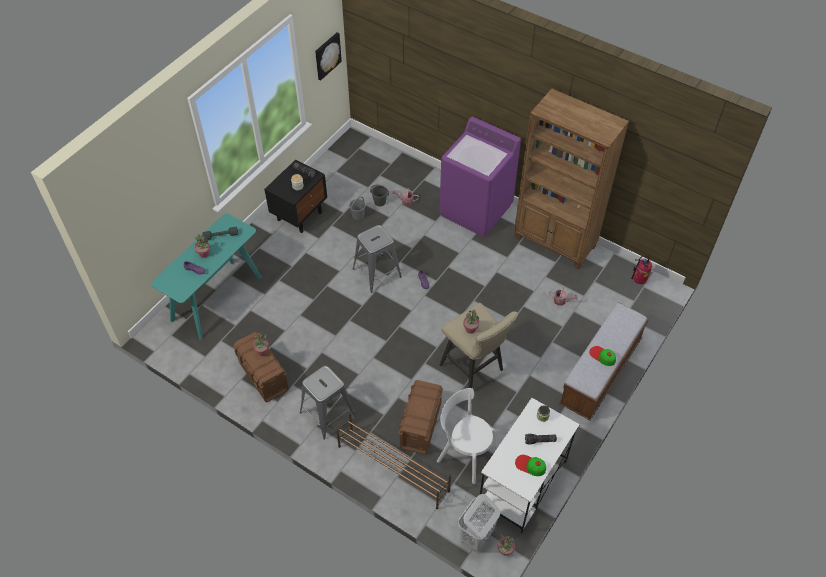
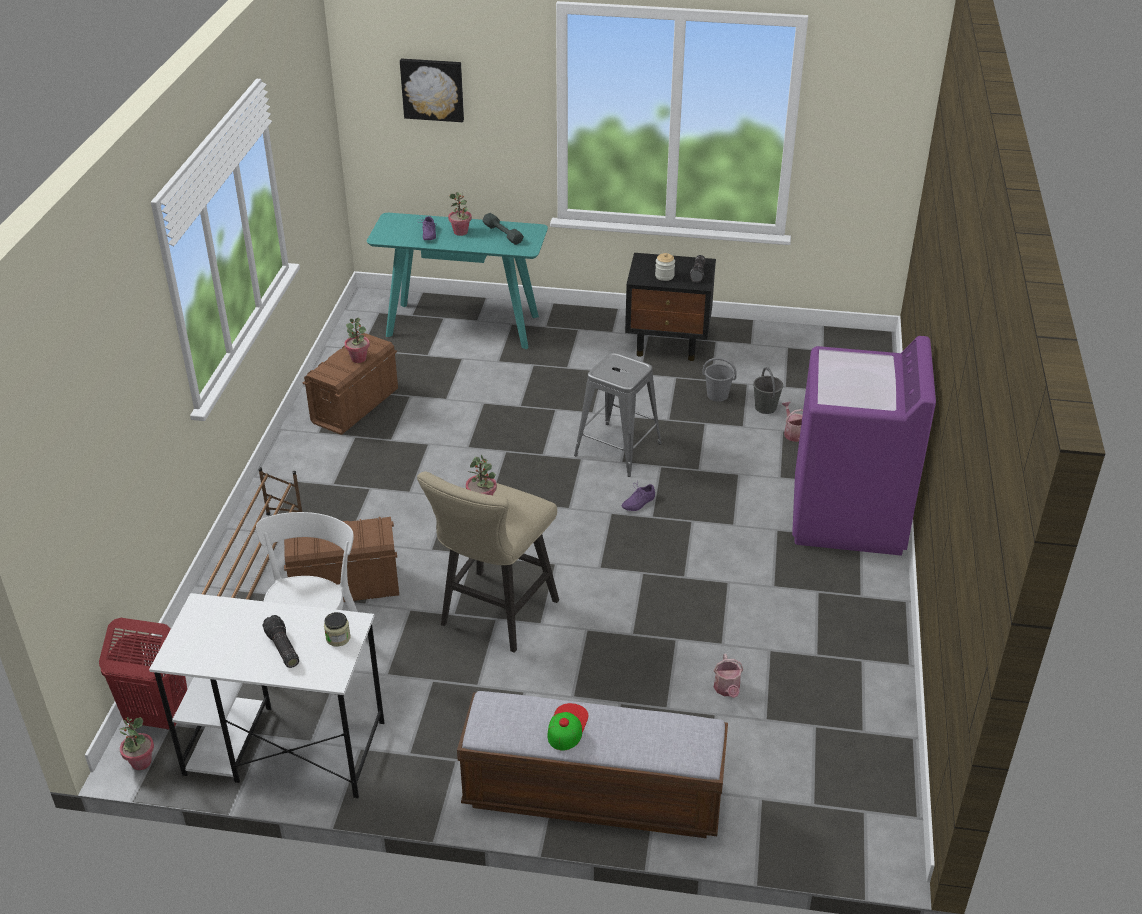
camera: 65 degrees right, 15 degrees down
(327, 55) = (872, 151): picture -> picture (433, 89)
(328, 414) = (320, 485): grey stool -> none
(476, 537) = (157, 716): white laundry basket -> red laundry basket
(530, 465) = (224, 649): cap -> none
(555, 243) = (864, 641): brown bookcase -> none
(638, 281) = (873, 799): fire extinguisher -> none

